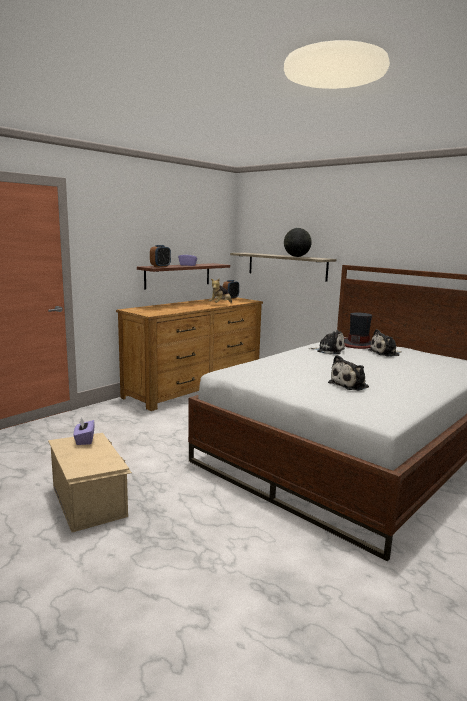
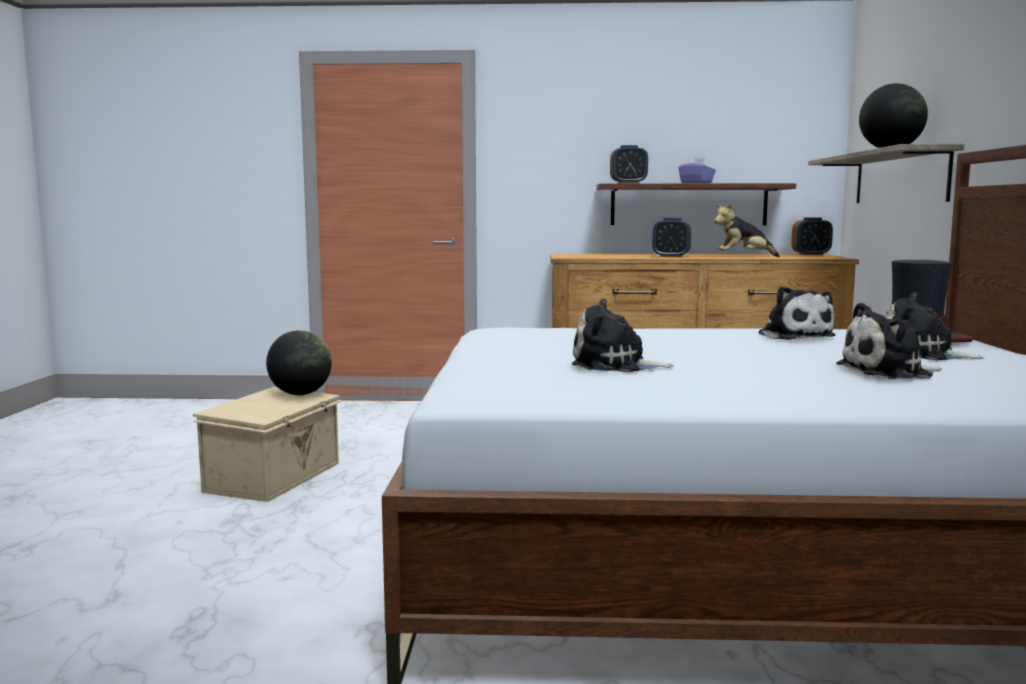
camera: 50 degrees right, 5 degrees down
(84, 440) = (300, 394): purple tissue box -> globe
(191, 307) = (671, 256): none -> alarm clock
(410, 365) = (889, 372): none -> plush toy

